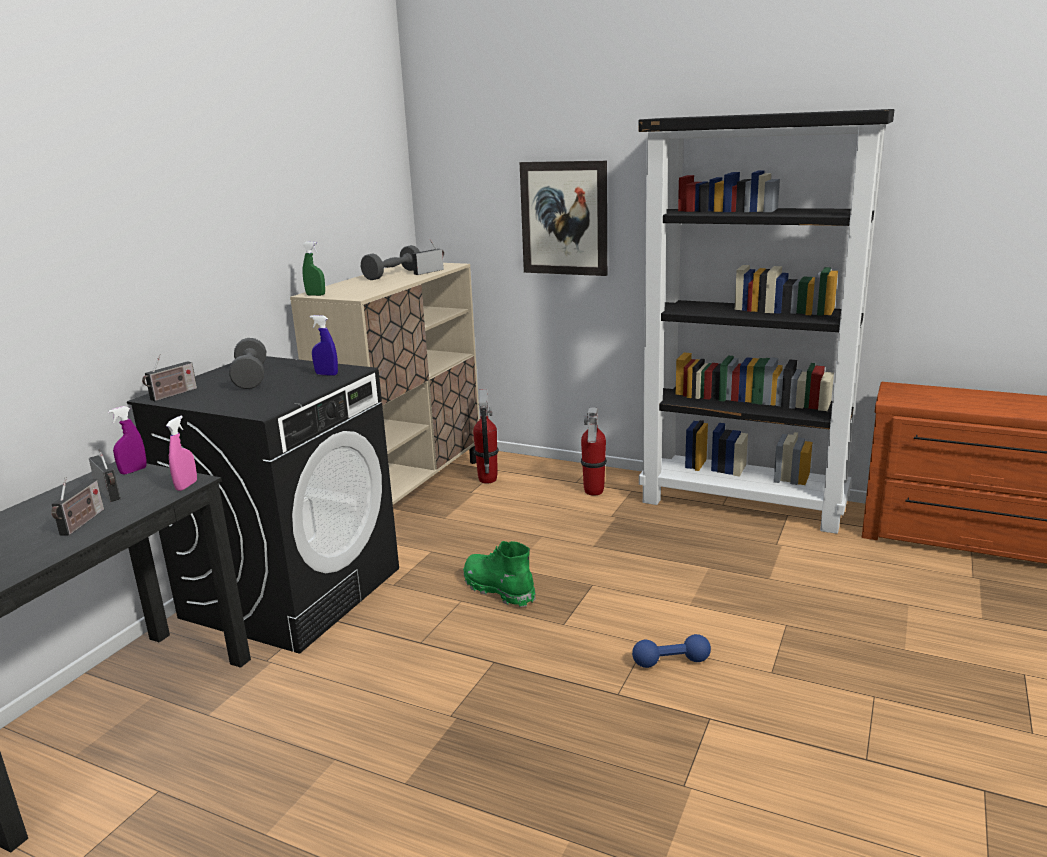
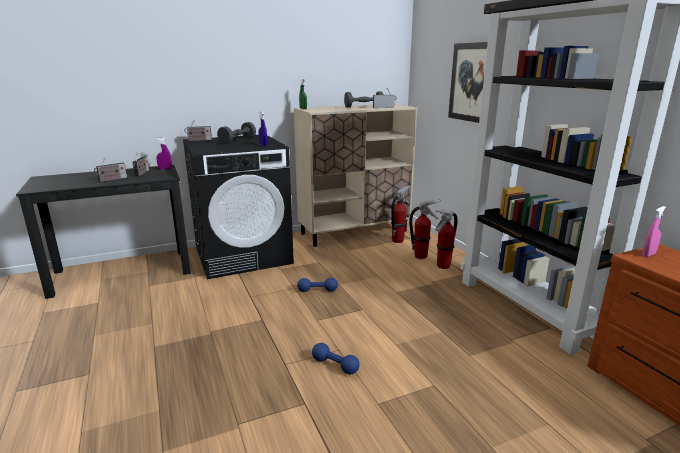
camera: 40 degrees right, 0 degrees up
(186, 486) = (163, 178): pink spray bottle -> pink spray bottle (648, 254)
(499, 589) = (317, 291): green boot -> blue dumbbell
(550, 489) = (421, 256): none -> fire extinguisher

